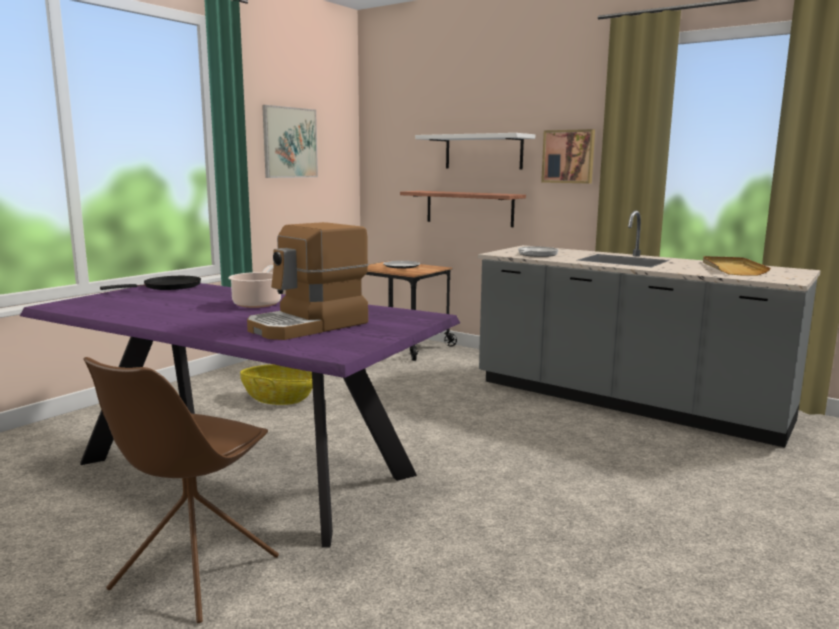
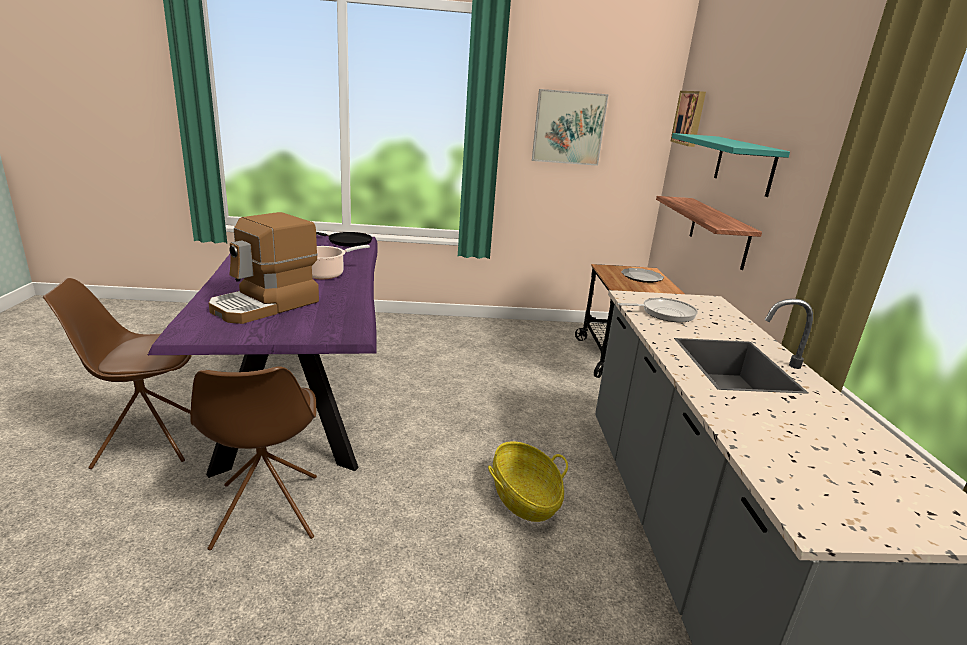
camera: 50 degrees right, 10 degrees up
(278, 398) = (432, 357): basket -> basket (524, 498)
(309, 326) = (266, 305): coffee machine -> coffee machine turned 60 degrees counterclockwise
(429, 527) = (266, 512): none -> brown chair
(483, 152) = (744, 165): white shelf -> turquoise shelf
(568, 156) = (811, 192): picture -> picture (690, 118)
(732, 269) = (836, 453): beige tray -> none

